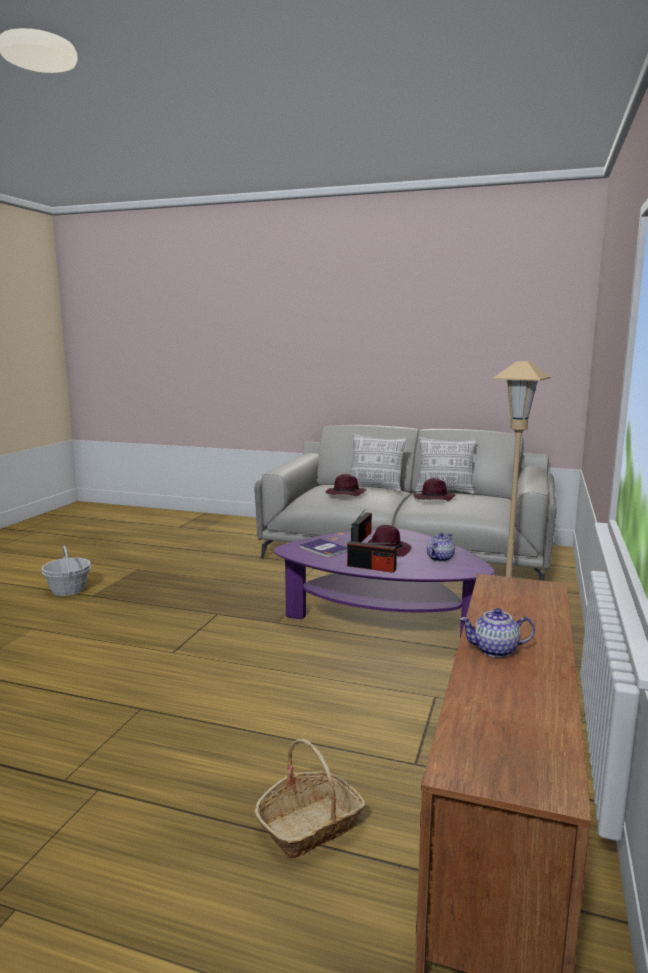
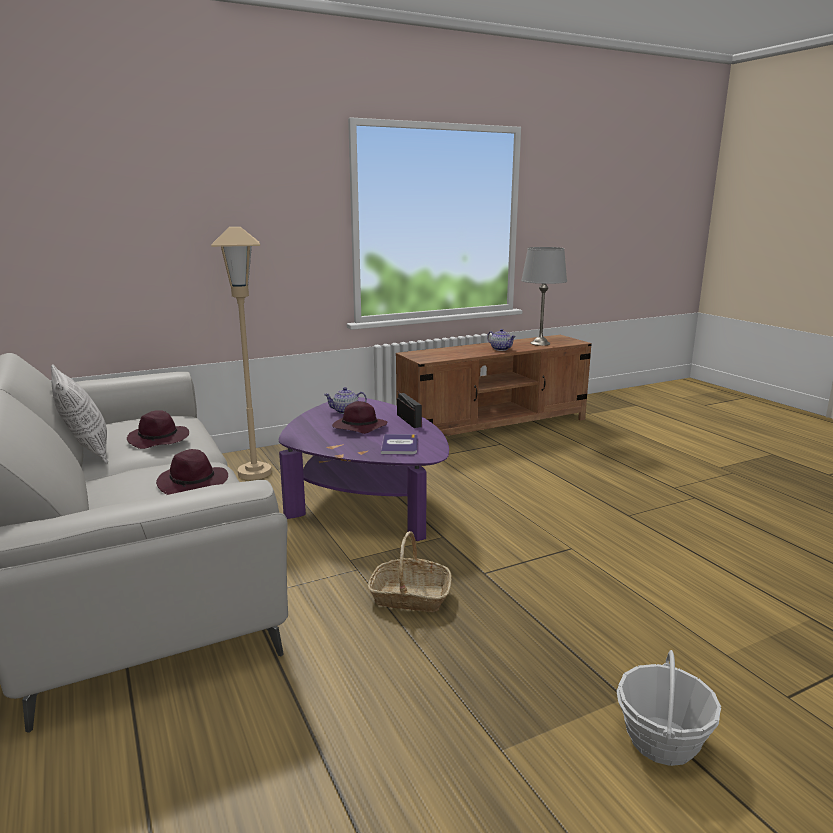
camera: 135 degrees left, 5 degrees up
(310, 825) = (576, 446): basket -> basket (410, 597)
(361, 538) = (341, 444): radio -> none
(375, 488) = (121, 483): pillow -> none
(497, 712) = (540, 343): none -> grey table lamp

